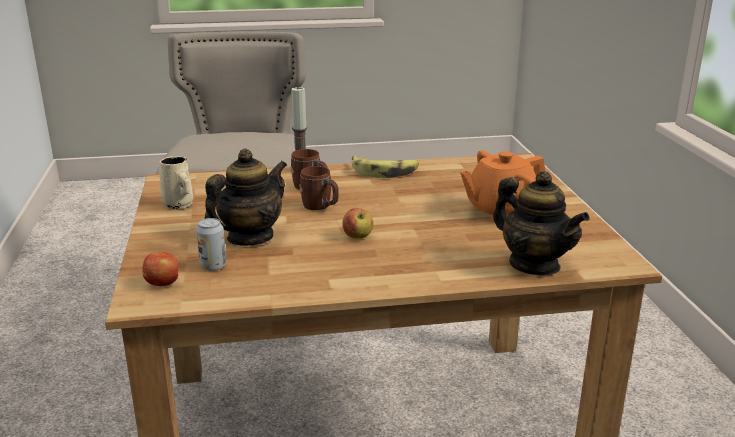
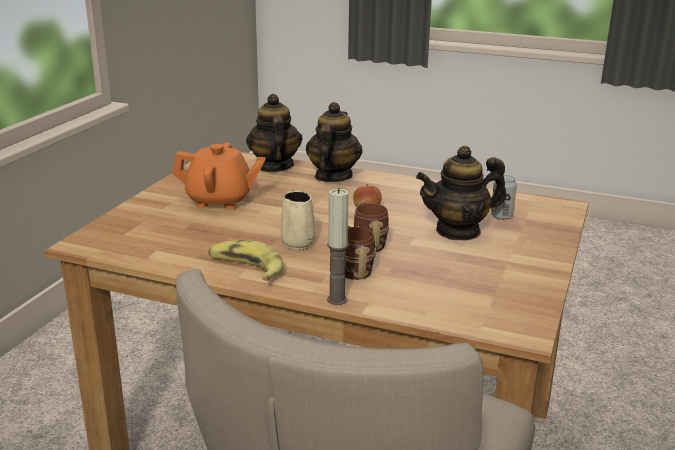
camera: 150 degrees left, 0 degrees up
(163, 283) = (545, 213): apple -> none
(179, 205) = (515, 284): beige mug -> beige mug (297, 243)
(448, 269) = (332, 176): none -> teapot

